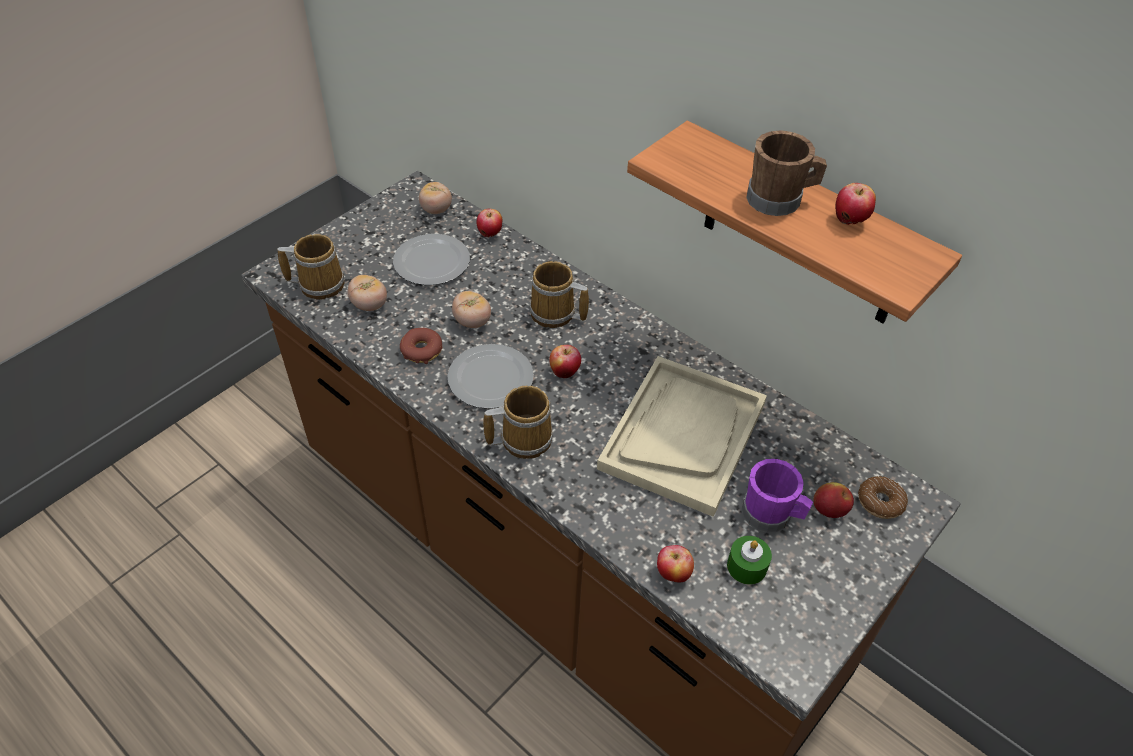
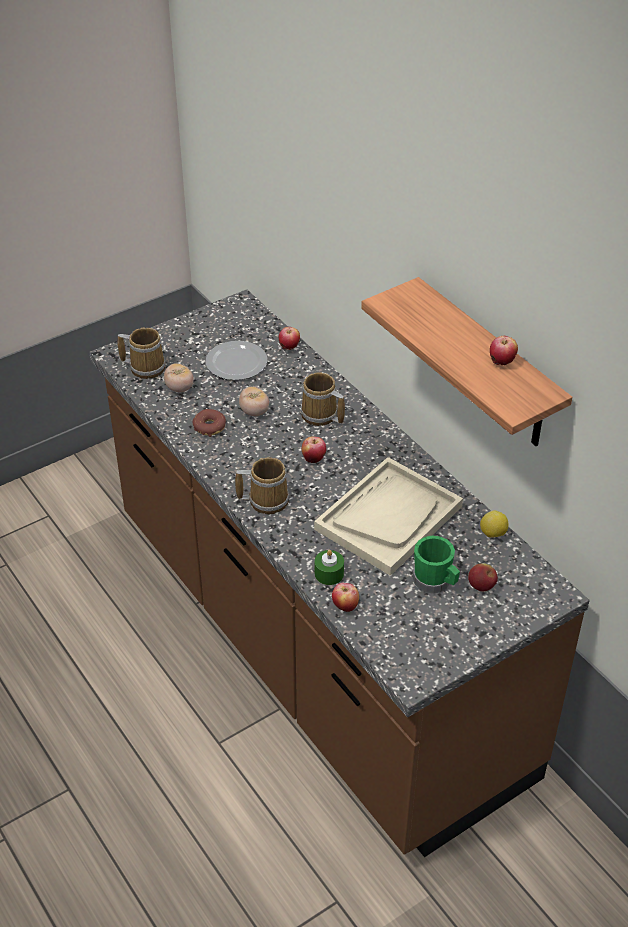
camera: 15 degrees right, 5 degrees down
(436, 210) = (252, 323): tomato -> none
(492, 378) = (256, 455): plate -> none
(746, 566) = (402, 611): green candle -> green candle (329, 574)
(771, 515) = (435, 582): purple mug -> green mug
(780, 200) = (458, 342): brown mug -> none
(814, 435) = (493, 534): none -> lemon
(880, 502) = (524, 588): donut -> none

